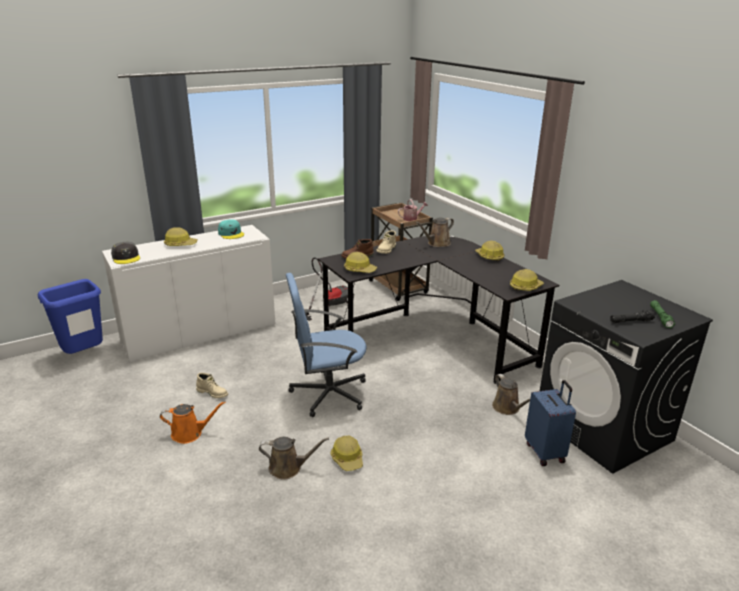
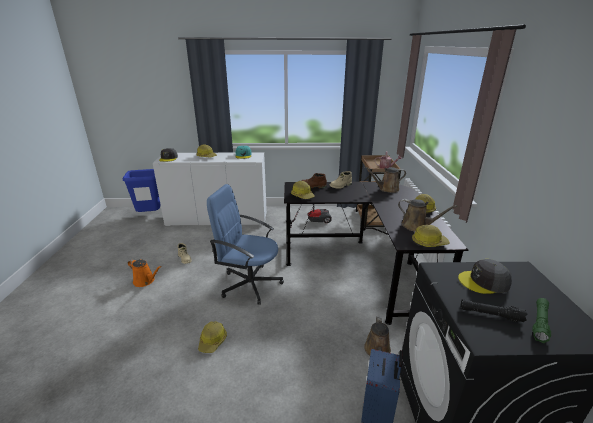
camera: 30 degrees right, 0 degrees up
(288, 468) = (170, 330): brown watering can -> brown watering can (417, 226)
(608, 302) = (484, 282): none -> grey cap

